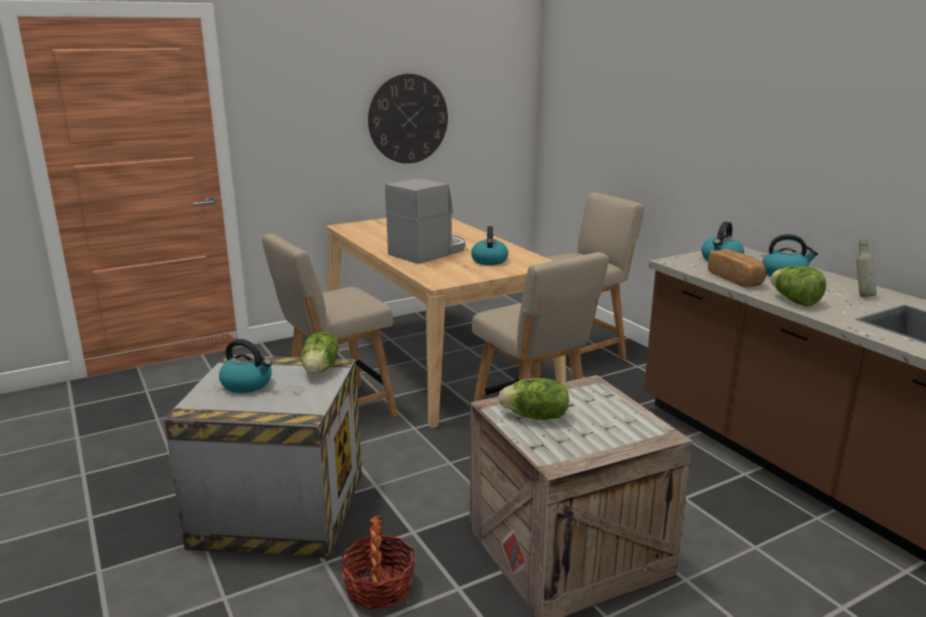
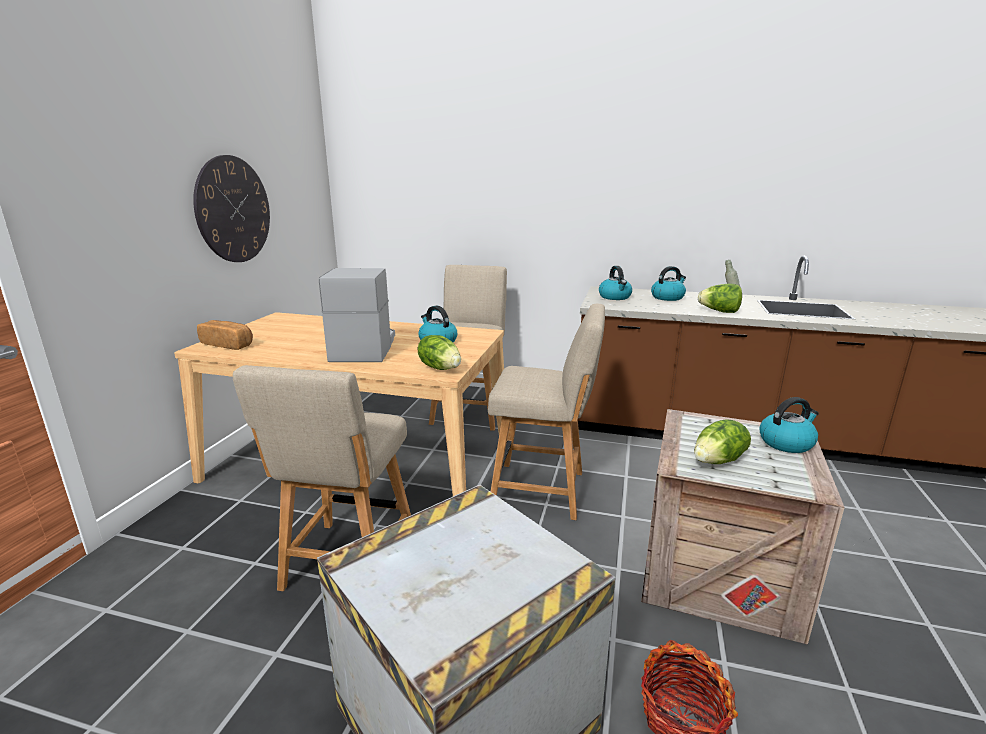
camera: 45 degrees left, 0 degrees up
(248, 384) = (435, 578): kettle -> kettle (786, 442)
(321, 369) = (473, 512): lettuce -> lettuce (440, 368)
(736, 279) = (657, 307): bread -> bread (228, 345)

